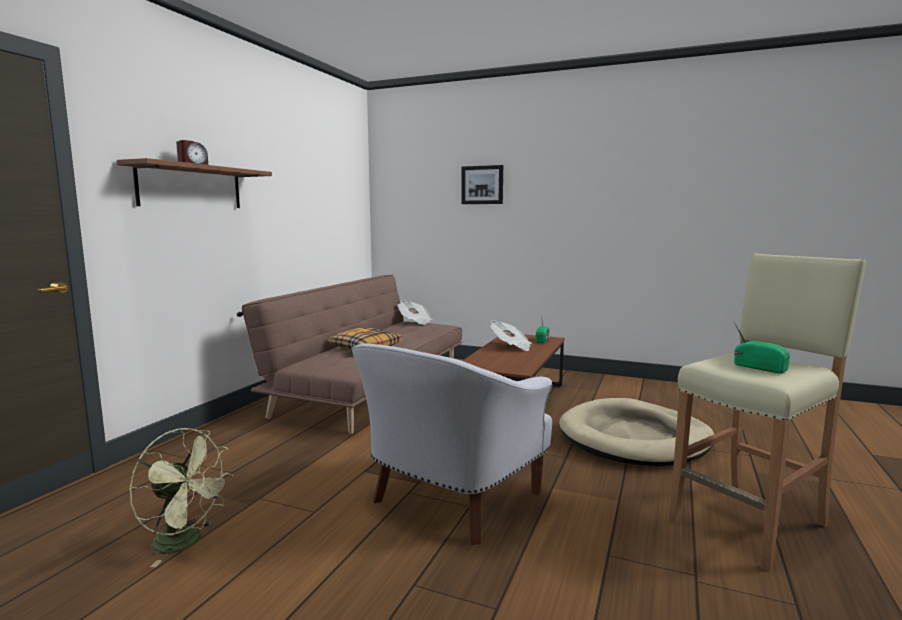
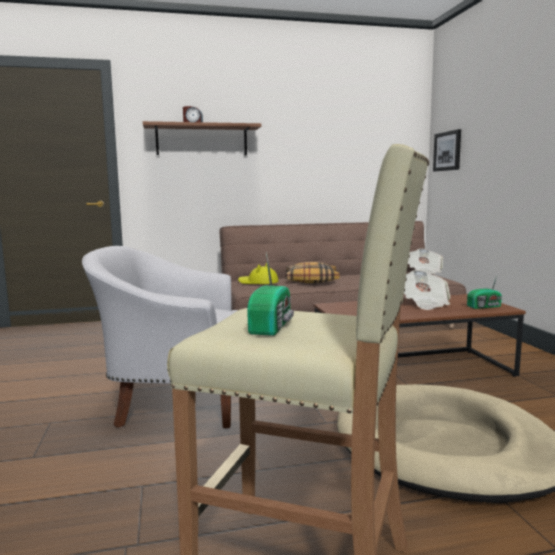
camera: 55 degrees right, 0 degrees up
(186, 543) = (62, 358): green fan -> none
(330, 362) = (258, 282): none -> yellow hat
(482, 185) = (512, 113): picture -> picture (447, 151)

